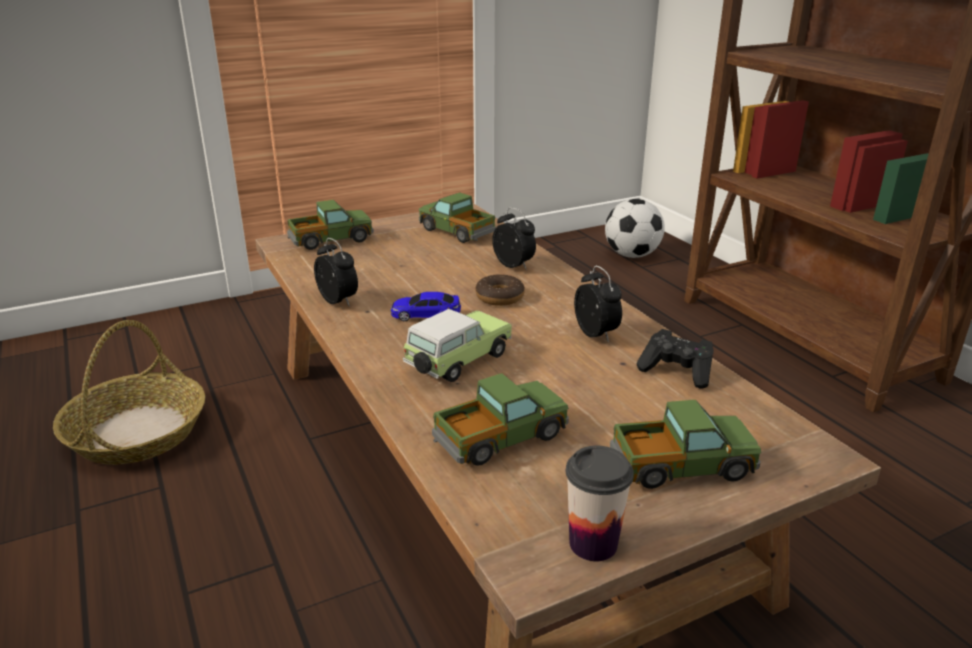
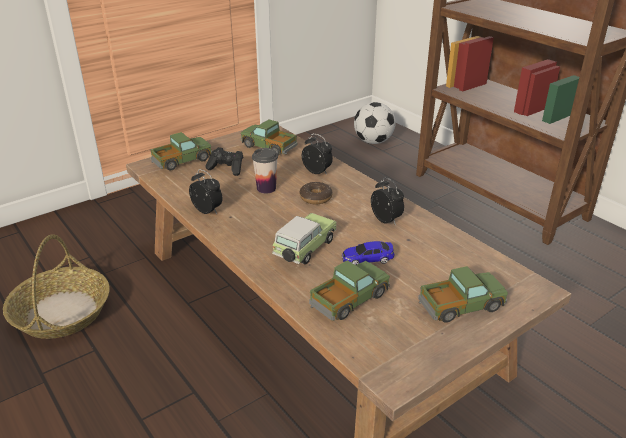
camera: 10 degrees left, 5 degrees up
(426, 315) = (271, 216): toy car -> toy car (367, 259)
(593, 544) = (423, 360): cup -> cup (266, 188)
(677, 372) = (443, 242): black game controller -> black game controller (227, 169)

